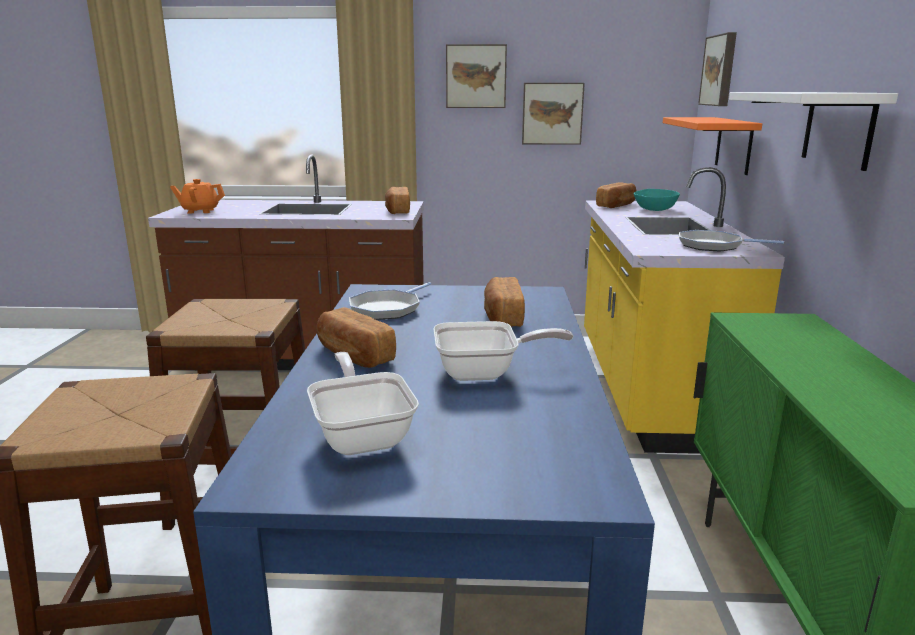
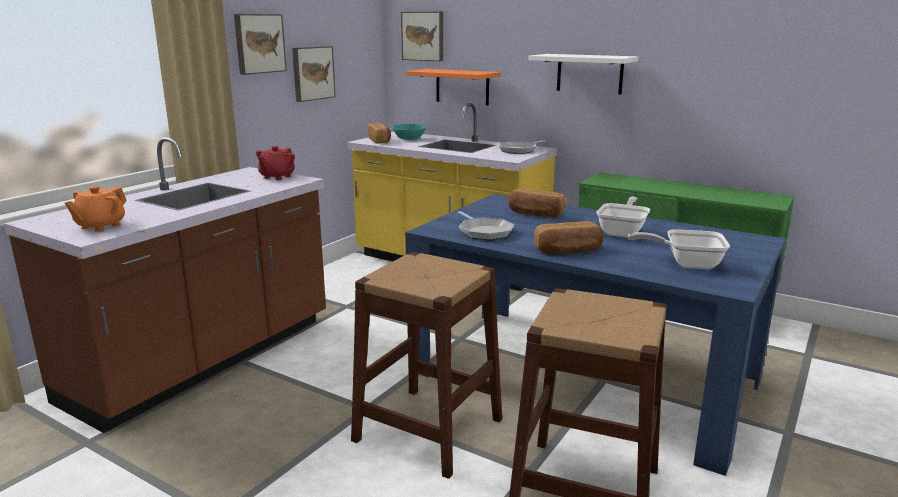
camera: 60 degrees left, 0 degrees up
(397, 211) = (277, 177): bread -> red teapot

